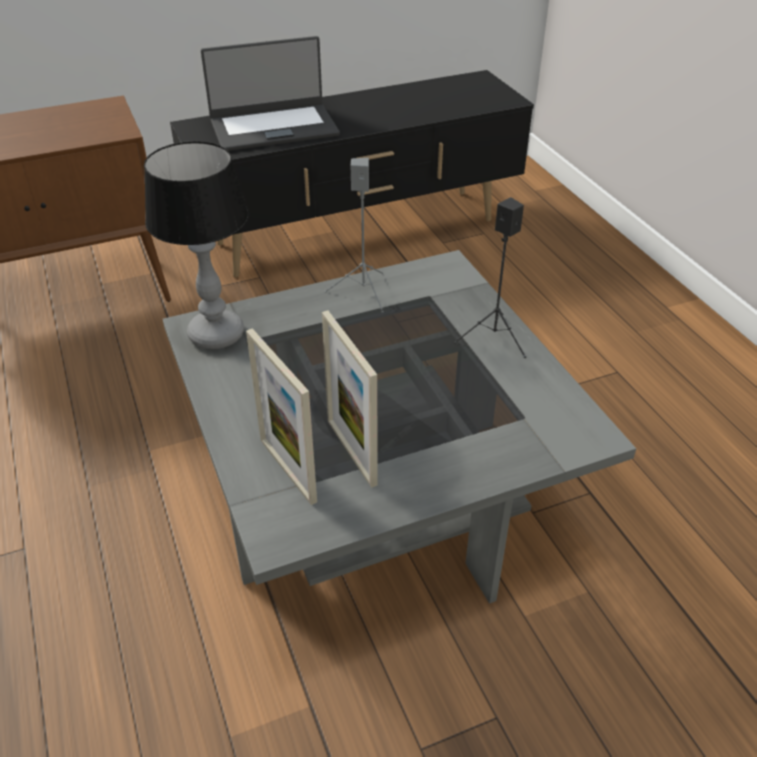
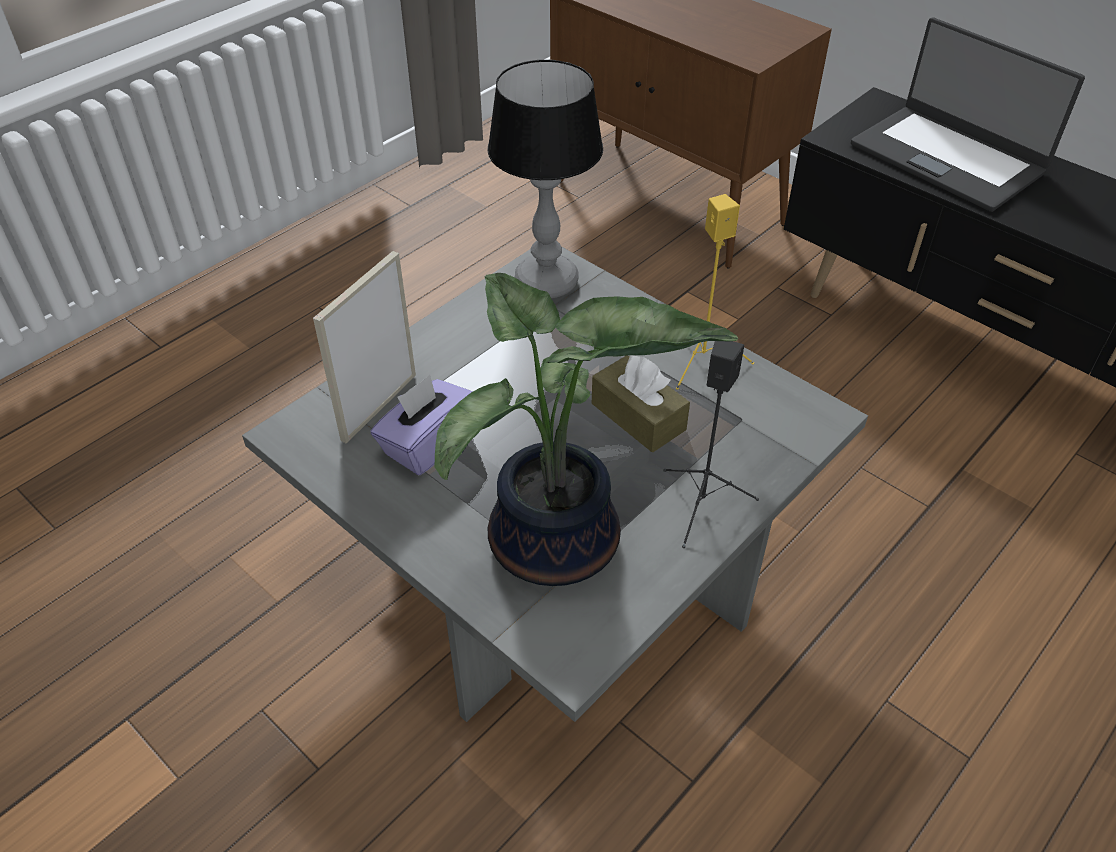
camera: 65 degrees right, 5 degrees up
(351, 452) = (428, 444): picture frame -> purple tissue box
(363, 291) = (704, 360): grey speaker -> yellow speaker
(397, 337) = (638, 416): none -> brown tissue box
(497, 414) = (557, 548): none -> potted plant

